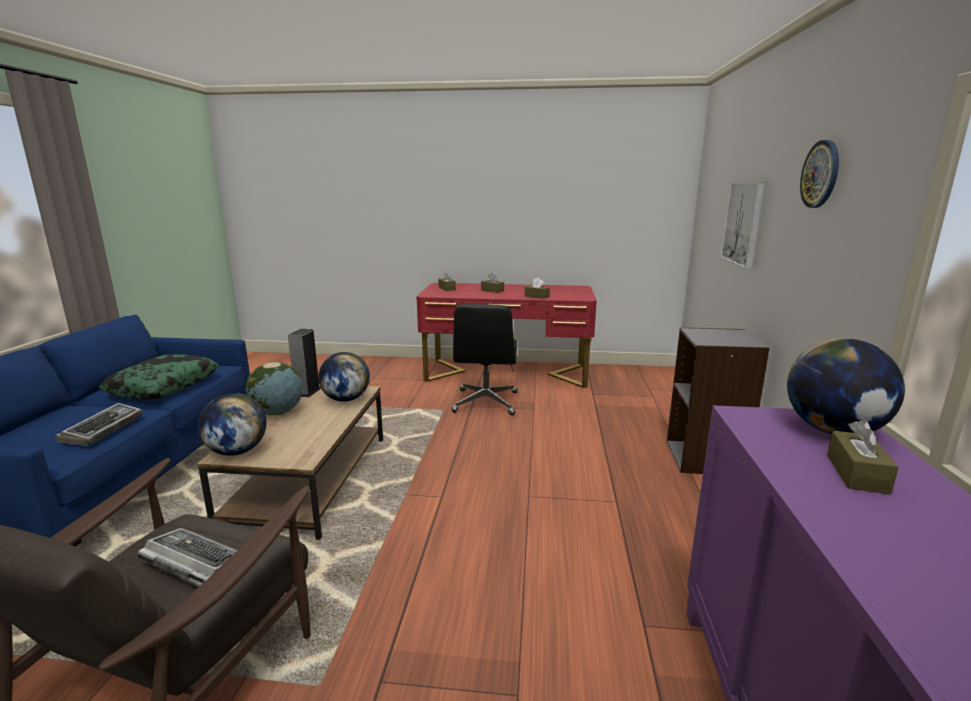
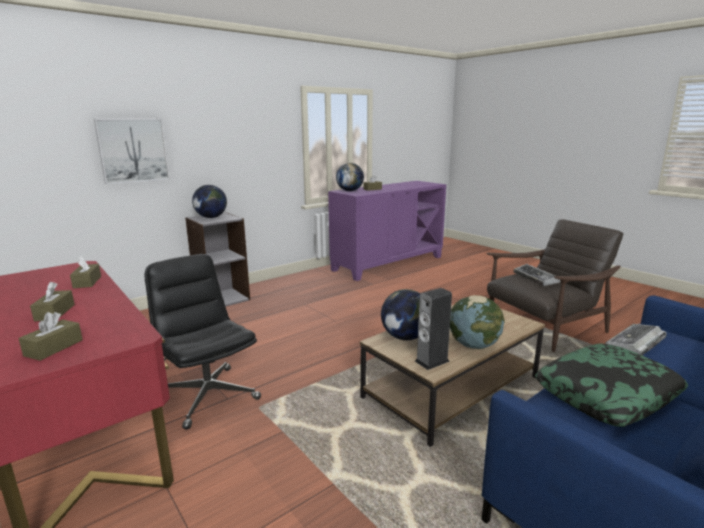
camera: 135 degrees left, 0 degrees up
(237, 451) = (515, 322): globe -> globe (211, 217)
(486, 402) = (208, 395): black office chair -> black office chair turned 90 degrees counterclockwise
(821, 174) = (232, 114): wall clock -> none

